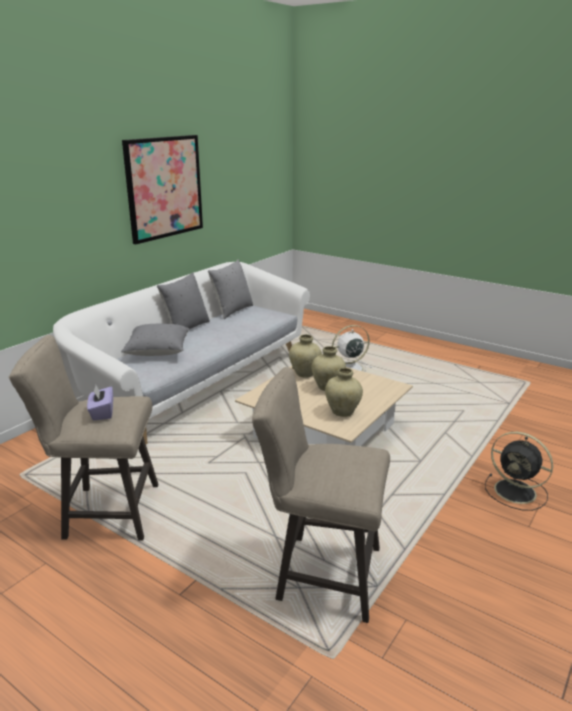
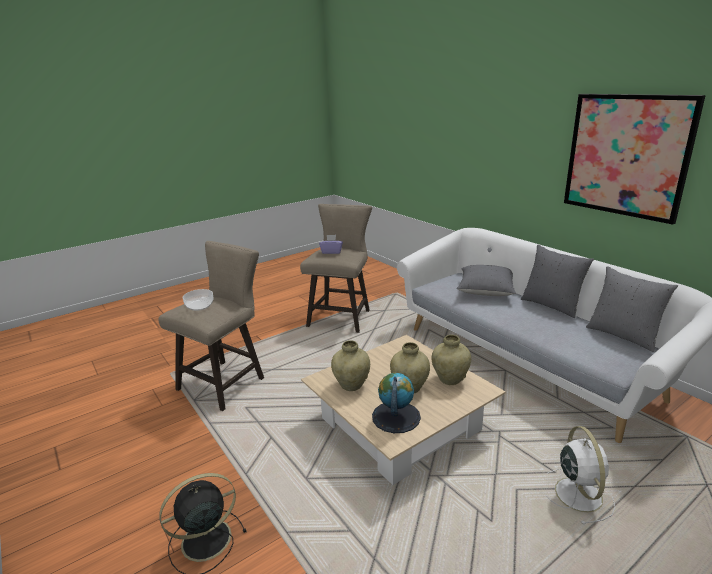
camera: 110 degrees right, 0 degrees up
(343, 466) = (200, 306): none -> bowl
(369, 388) = (395, 416): none -> globe

